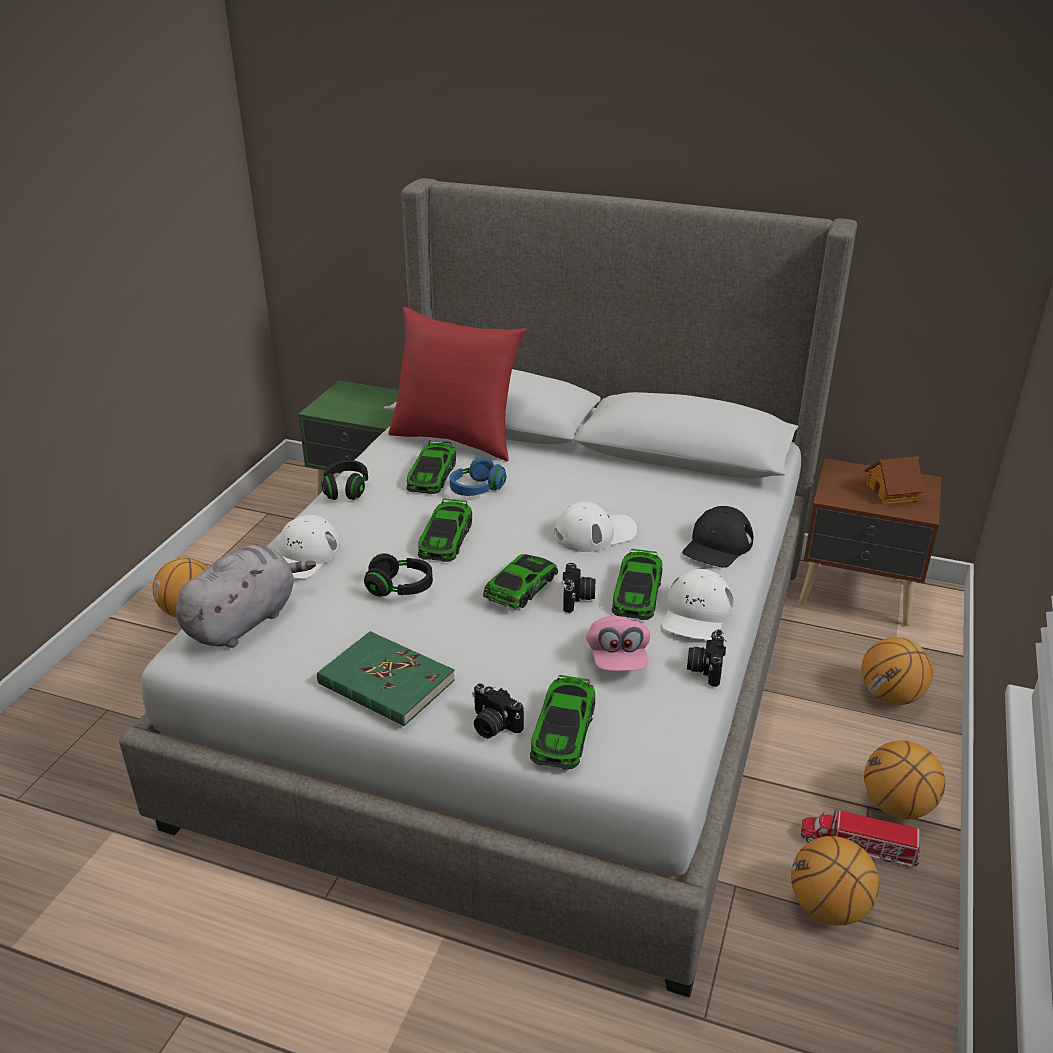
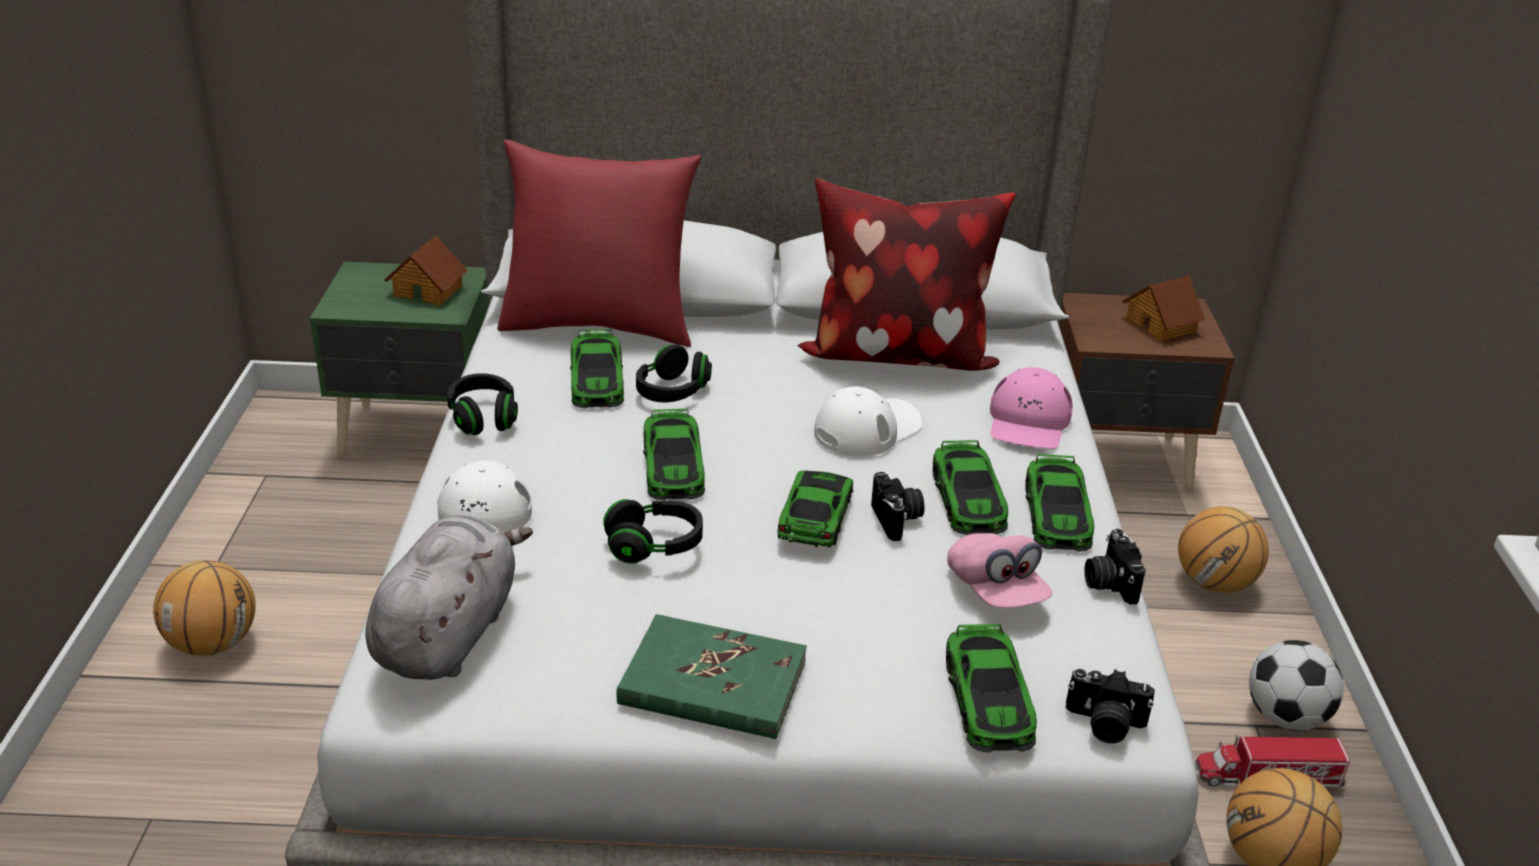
camera: 20 degrees left, 0 degrees up
(380, 405) = (429, 290): none -> toy house
(477, 490) = (672, 392): blue headphones -> black headphones
(492, 725) = (893, 712): camera -> camera (1104, 724)
(649, 485) = (897, 354): none -> pillow
(696, 614) = (1057, 514): white cap -> toy car
(717, 546) = (1028, 422): black cap -> pink cap
(896, 806) = (1286, 717): basketball -> football

